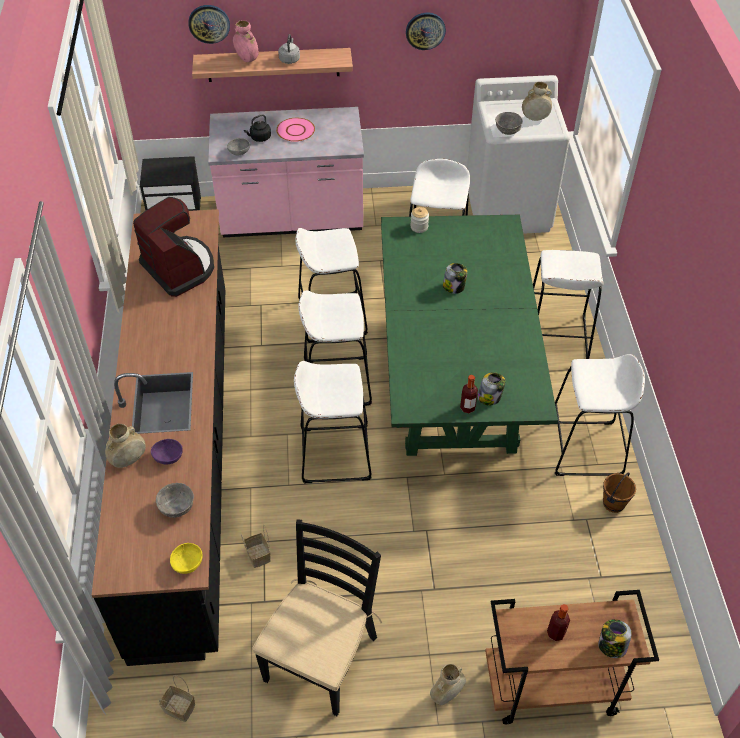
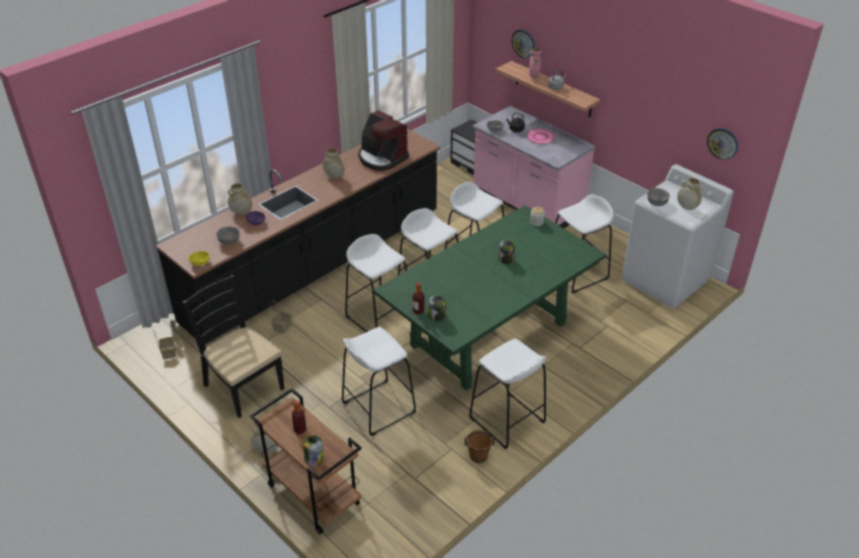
camera: 50 degrees right, 10 degrees down
(164, 329) = (334, 176): none -> beige vase
(179, 268) = (382, 158): coffee machine -> coffee machine turned 120 degrees clockwise
(321, 657) = (243, 386): black chair -> black chair turned 120 degrees counterclockwise
(425, 30) = (649, 109): wall clock -> wall clock (723, 143)
(556, 336) = (584, 359): white stool -> white stool (378, 407)

